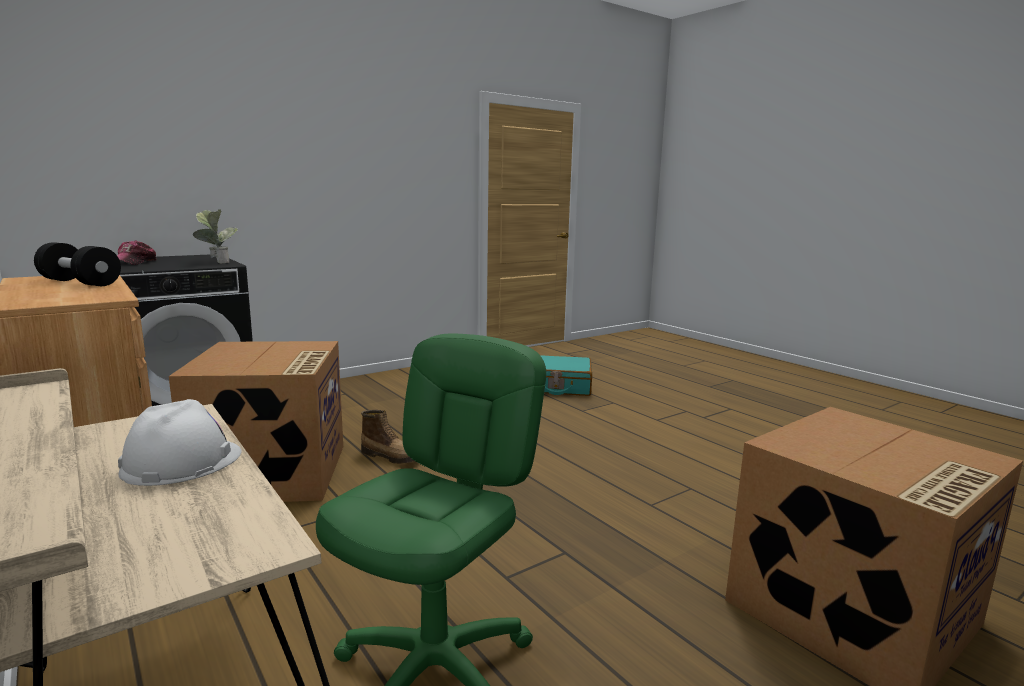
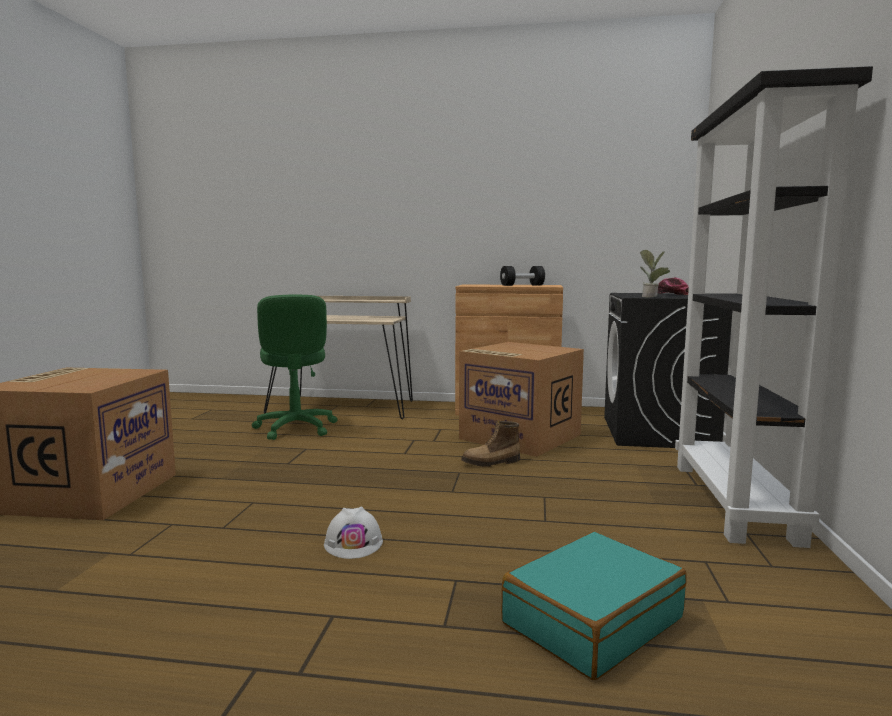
camera: 135 degrees right, 5 degrees down
(182, 461) = (347, 319): white hard hat -> white hard hat (353, 543)
(366, 383) = (735, 501): none -> black bookcase

